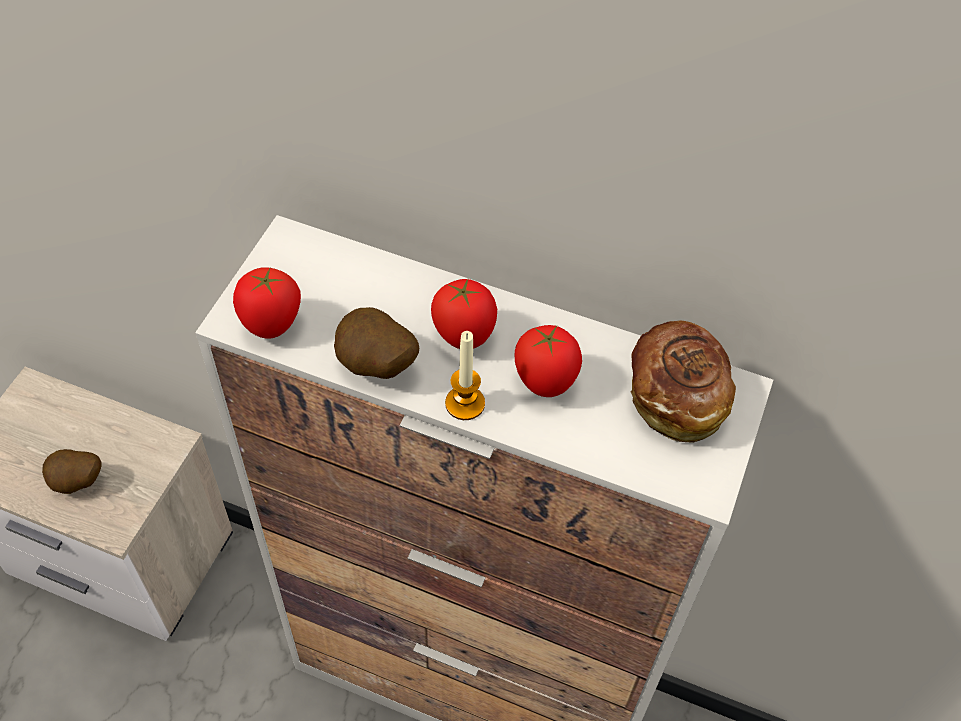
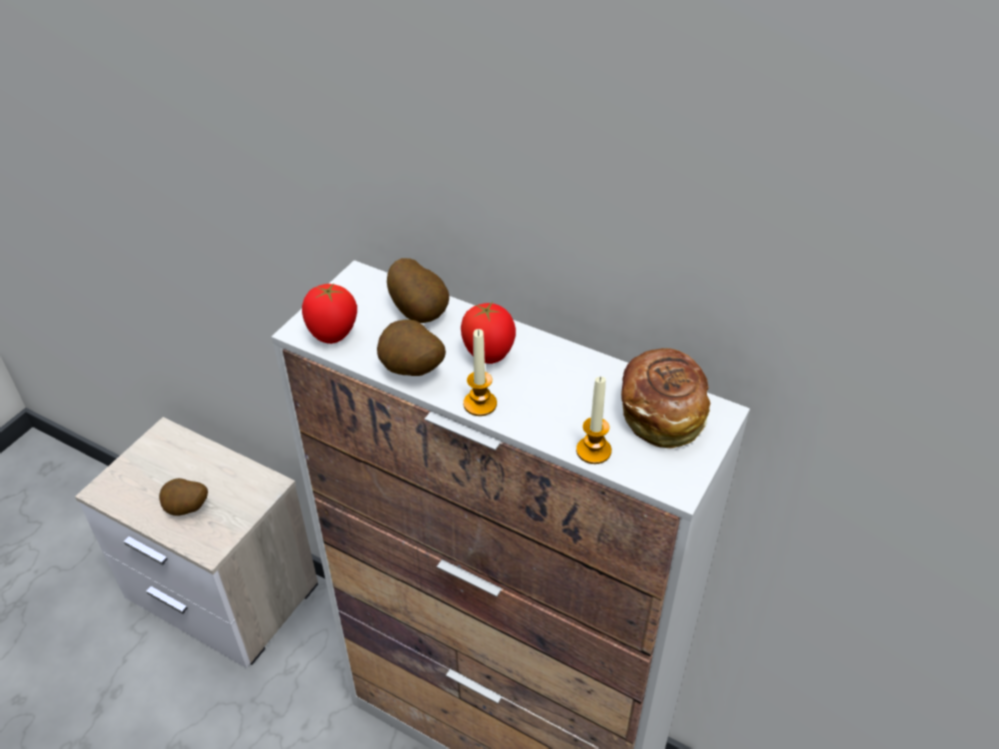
camera: 10 degrees right, 10 degrees down
(372, 283) = (420, 312): none -> potato
(545, 383) = (551, 394): tomato -> none
(606, 453) = (593, 451): none -> candle

